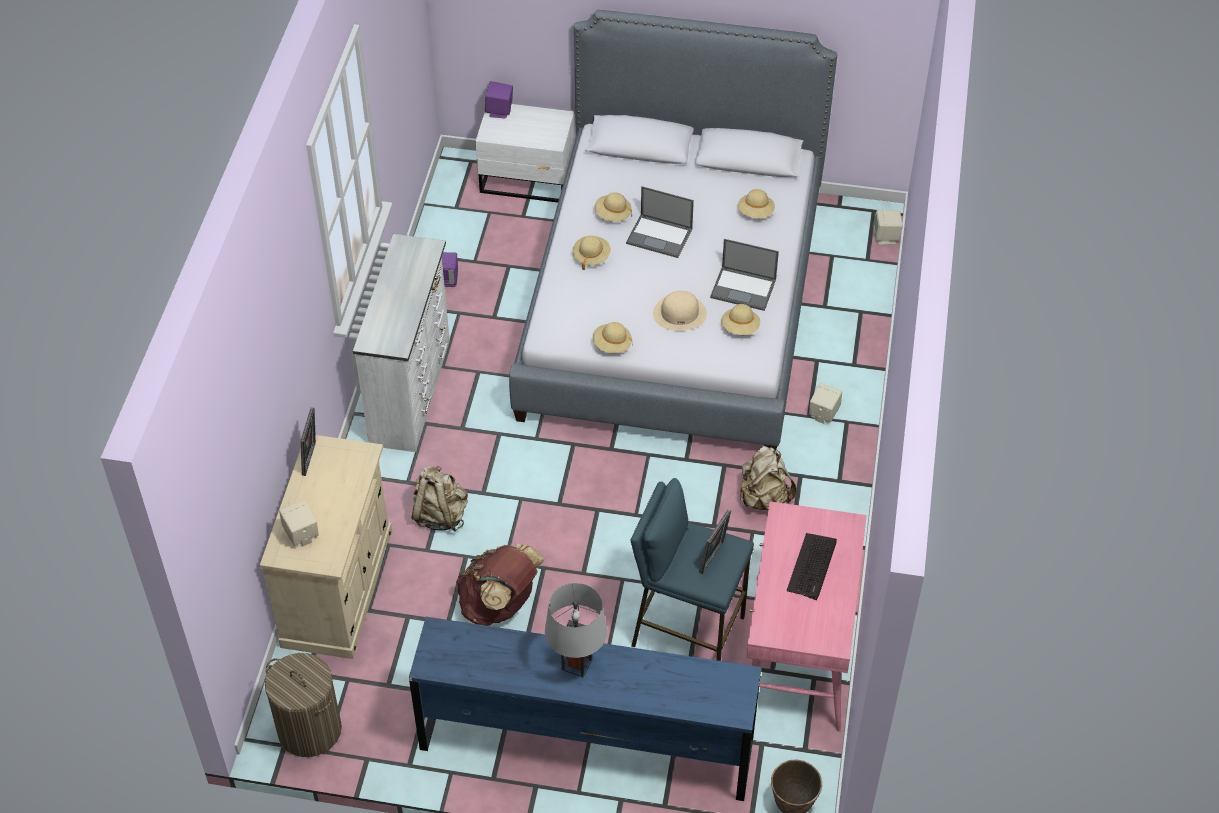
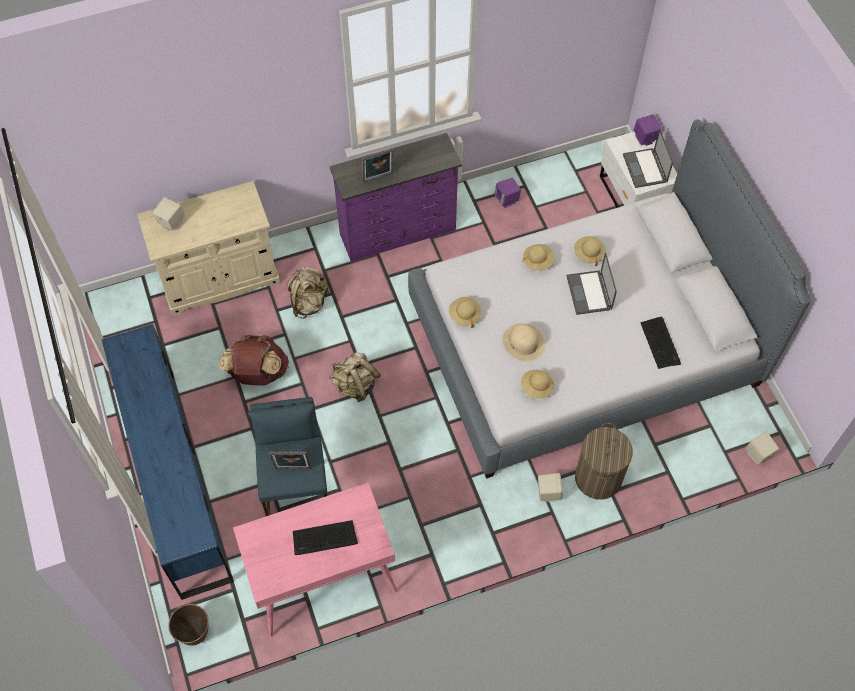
camera: 60 degrees right, 10 degrees up
(309, 729) = (109, 321): laundry basket -> laundry basket (598, 477)
(311, 459) = (234, 195): picture frame -> picture frame (378, 178)
(412, 391) = (399, 233): white dresser -> purple dresser
(576, 664) = (159, 429): grey table lamp -> none
(744, 288) = (577, 372): laptop -> laptop (645, 168)
(755, 213) = (660, 343): beige hat -> keyboard
(764, 497) = (445, 490): beige backpack -> beige backpack (355, 385)

